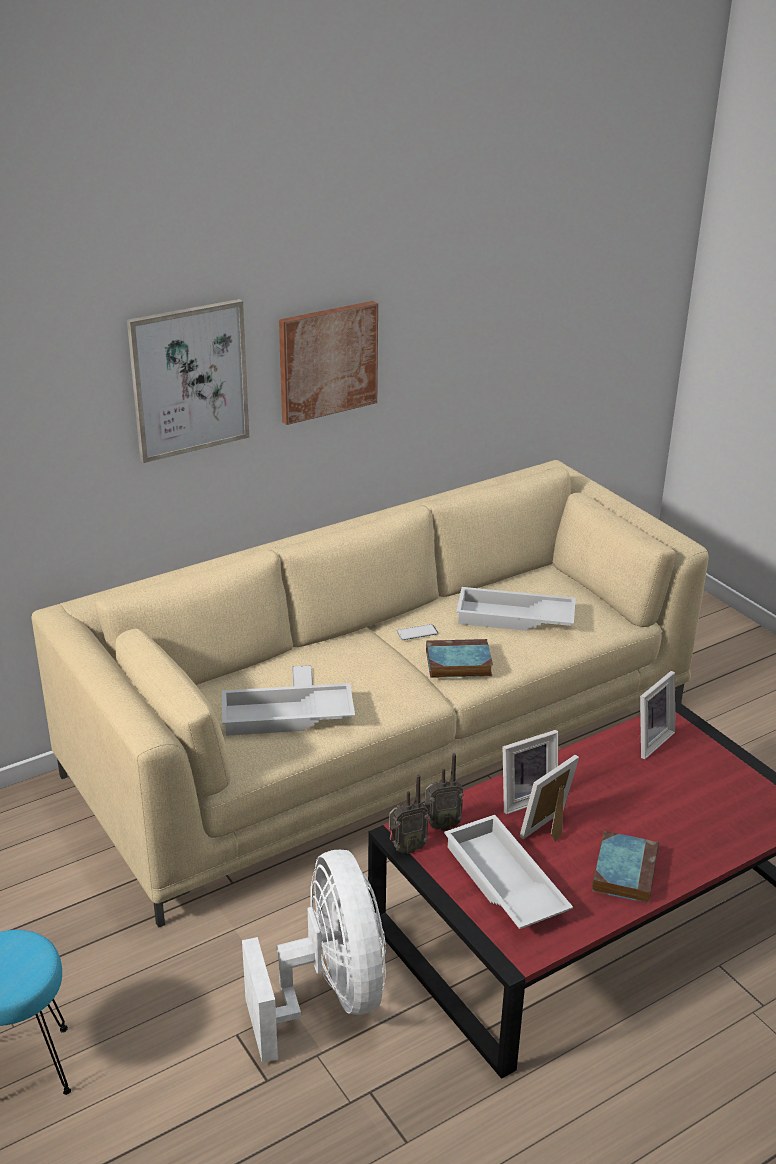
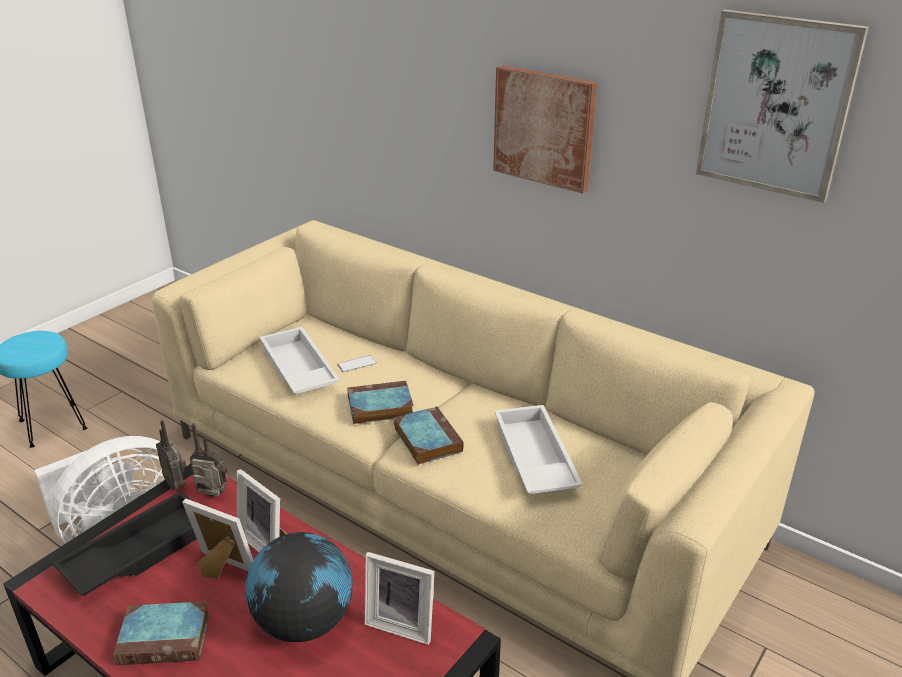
camera: 70 degrees right, 0 degrees up
(189, 380) = (425, 91): picture -> picture (776, 105)
(391, 679) = (379, 407): none -> book
(417, 632) = (466, 405): phone -> none
(441, 825) = (212, 497): radio -> radio turned 135 degrees clockwise
(502, 882) = (138, 551): white tray -> black tray
(631, 790) = (304, 622): none -> globe

